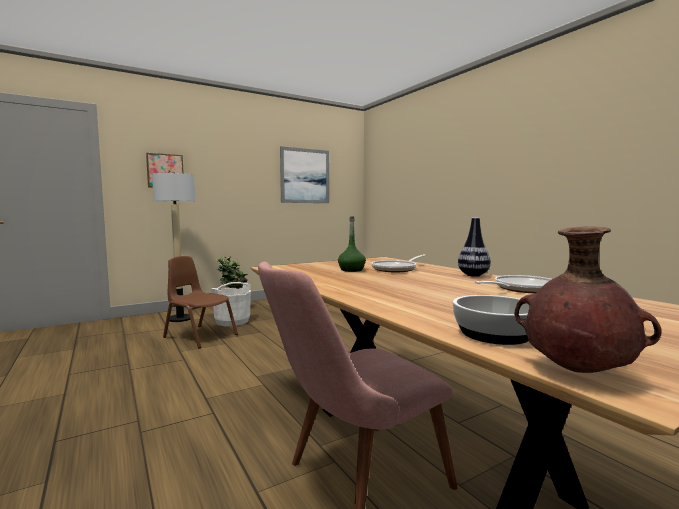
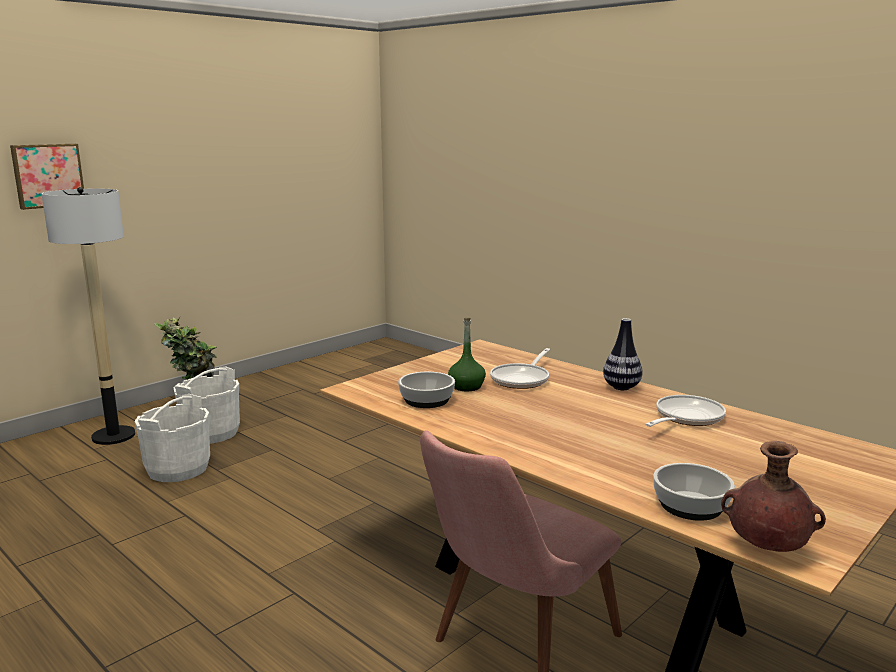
camera: 15 degrees left, 10 degrees up
(200, 336) = (177, 469): brown chair -> white bucket
(305, 176) = (288, 159): picture -> none
(315, 273) = (427, 400): none -> bowl

